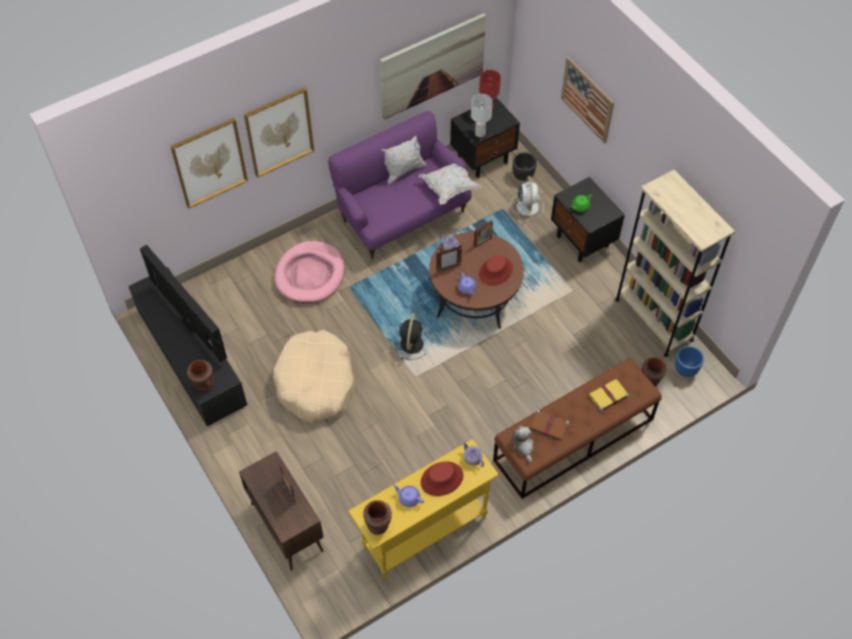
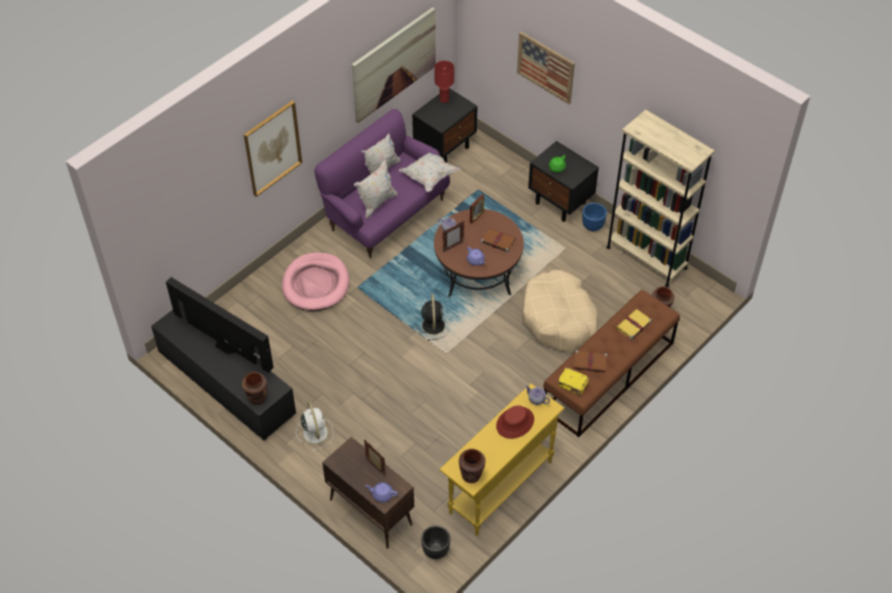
camera: 15 degrees left, 5 degrees down
(209, 163) = (216, 187): picture -> none
(316, 383) = (354, 379): beige dog bed -> beige dog bed (559, 319)
(387, 205) = (376, 203): none -> white pillow
(408, 498) = (490, 446): purple teapot -> purple teapot (382, 495)
(480, 133) = (443, 122): white table lamp -> none
(496, 271) = (497, 240): red hat -> brown book
(522, 175) = (487, 156): black planter -> black planter (435, 551)
(523, 446) = (573, 384): plush toy -> yellow book
(527, 206) = (500, 182): white fan -> white fan (315, 432)
(686, 369) = (688, 294): blue planter -> blue planter (593, 226)

